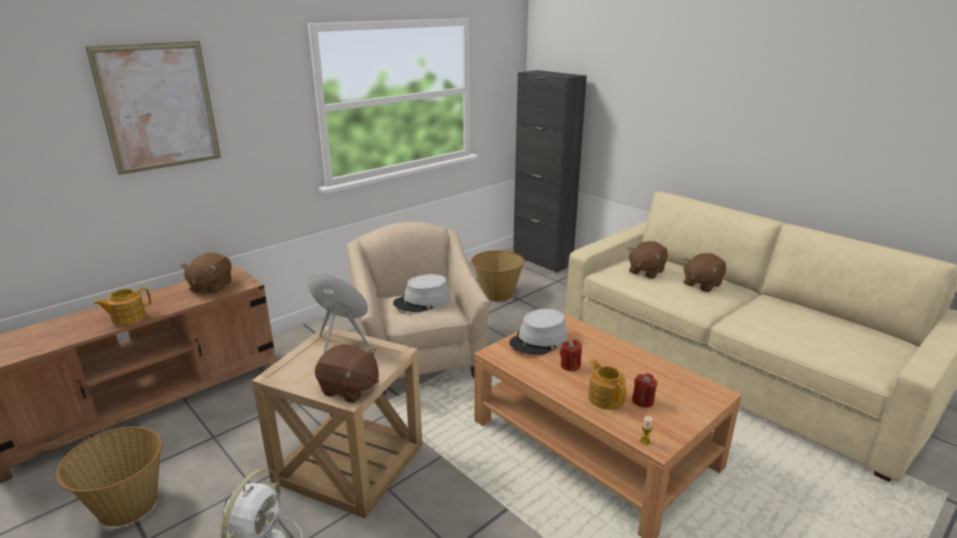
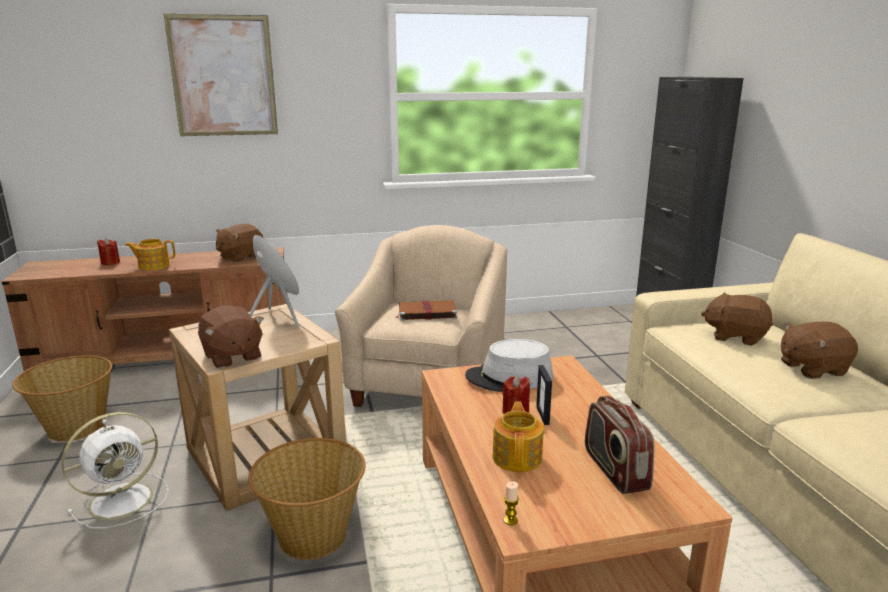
camera: 30 degrees right, 5 degrees down
(422, 301) = (426, 312): grey hat -> brown book
(497, 294) = (576, 345): basket -> basket (313, 535)
(588, 363) = (543, 415): none -> picture frame
(643, 401) = (565, 476): red candle -> red candle (110, 262)
(646, 271) = (735, 336): brown plush toy -> brown plush toy turned 45 degrees clockwise
(663, 387) = (614, 470): none -> radio

